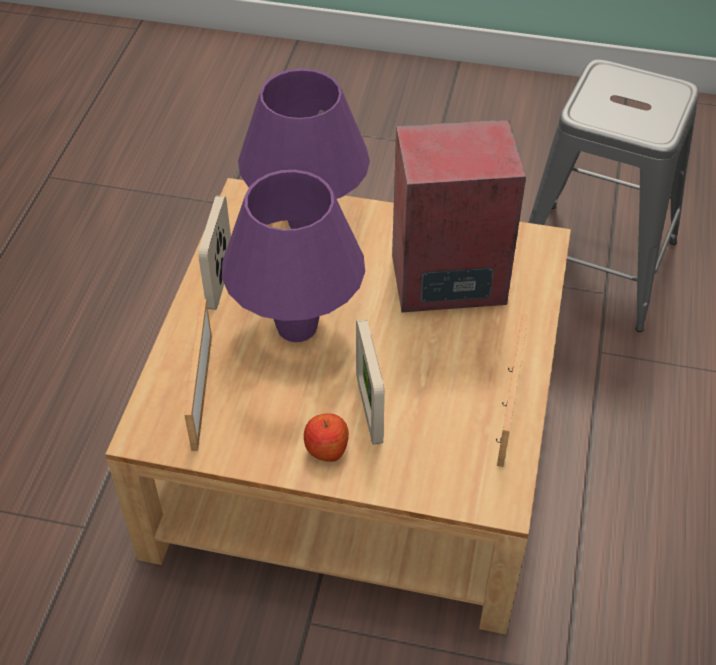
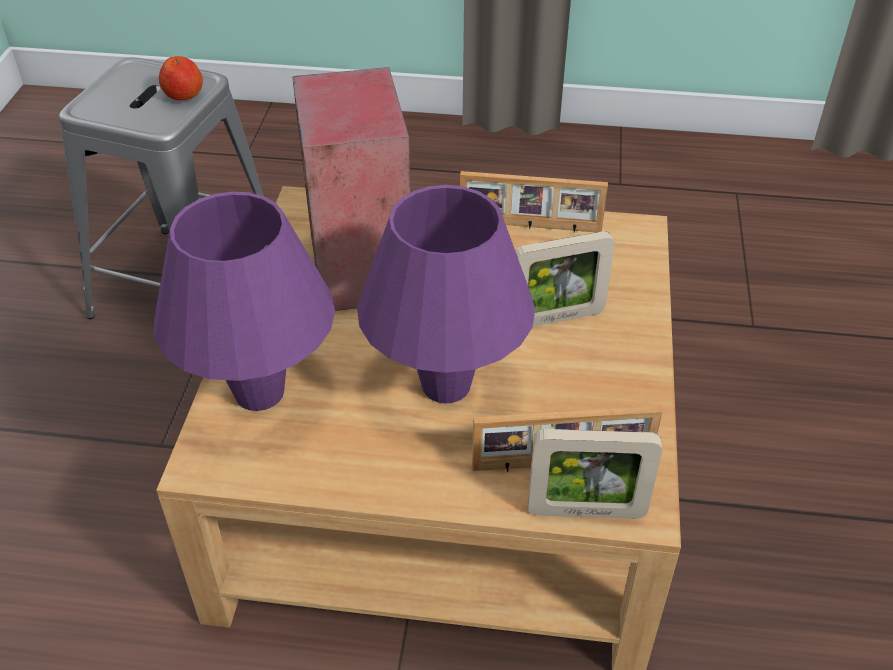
camera: 95 degrees left, 5 degrees down
(220, 282) = (374, 469): picture frame -> picture frame (586, 511)
(326, 448) = (614, 346): apple -> apple (183, 95)

